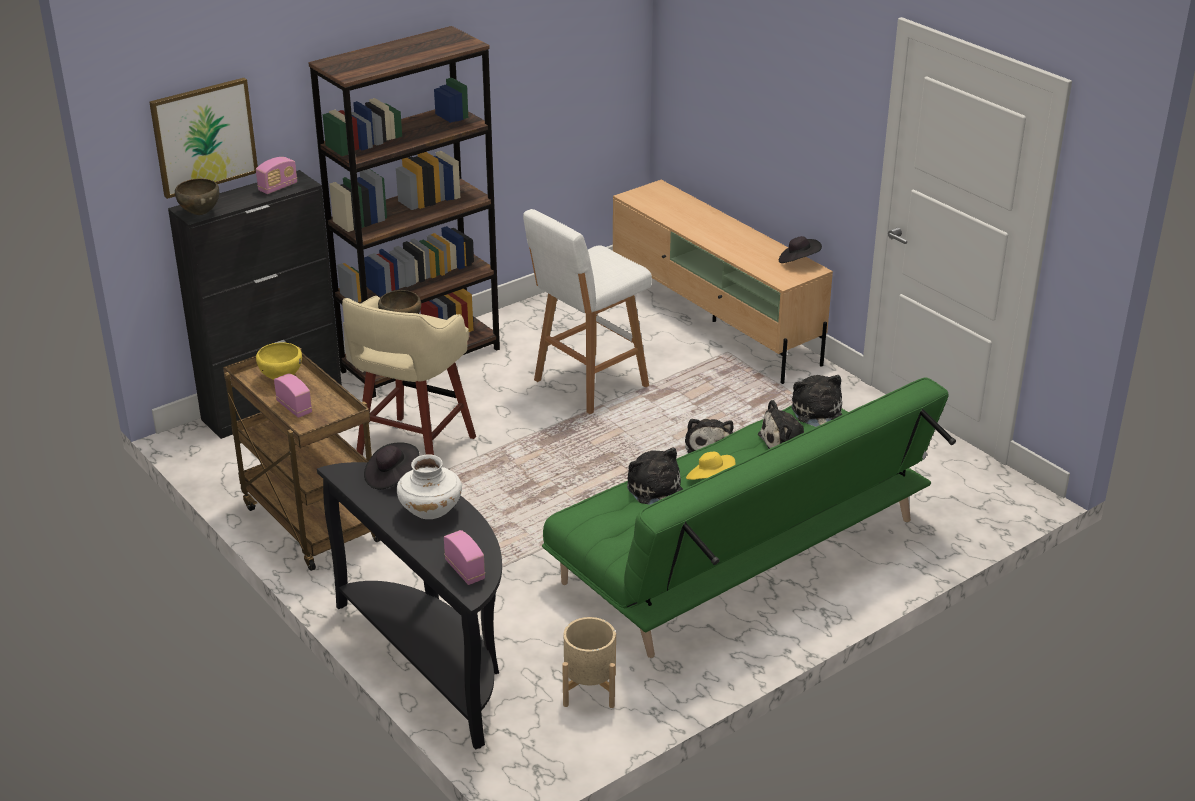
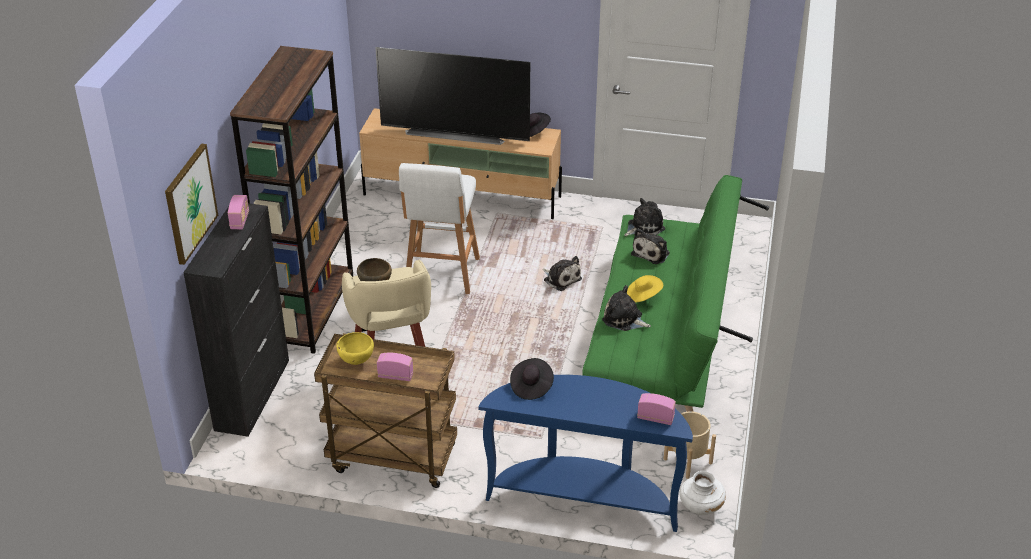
camera: 40 degrees left, 5 degrees up
(200, 213) = (215, 265): brown bowl -> none
(430, 511) = (585, 394): white vase -> white vase (700, 507)
(433, 660) = (584, 497): black console table -> blue console table
(711, 231) = (456, 132): none -> television
(817, 414) = (644, 227): plush toy -> plush toy turned 105 degrees clockwise

